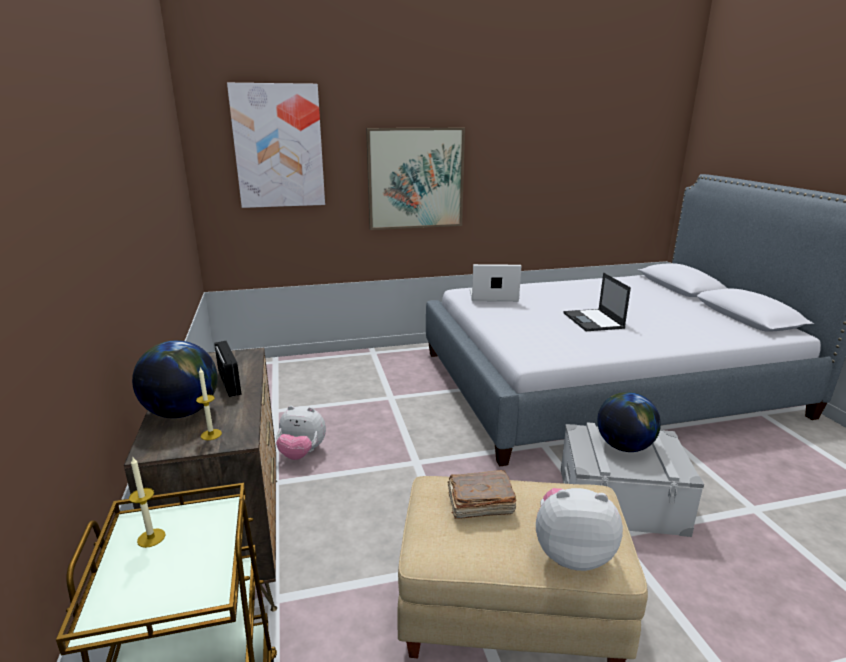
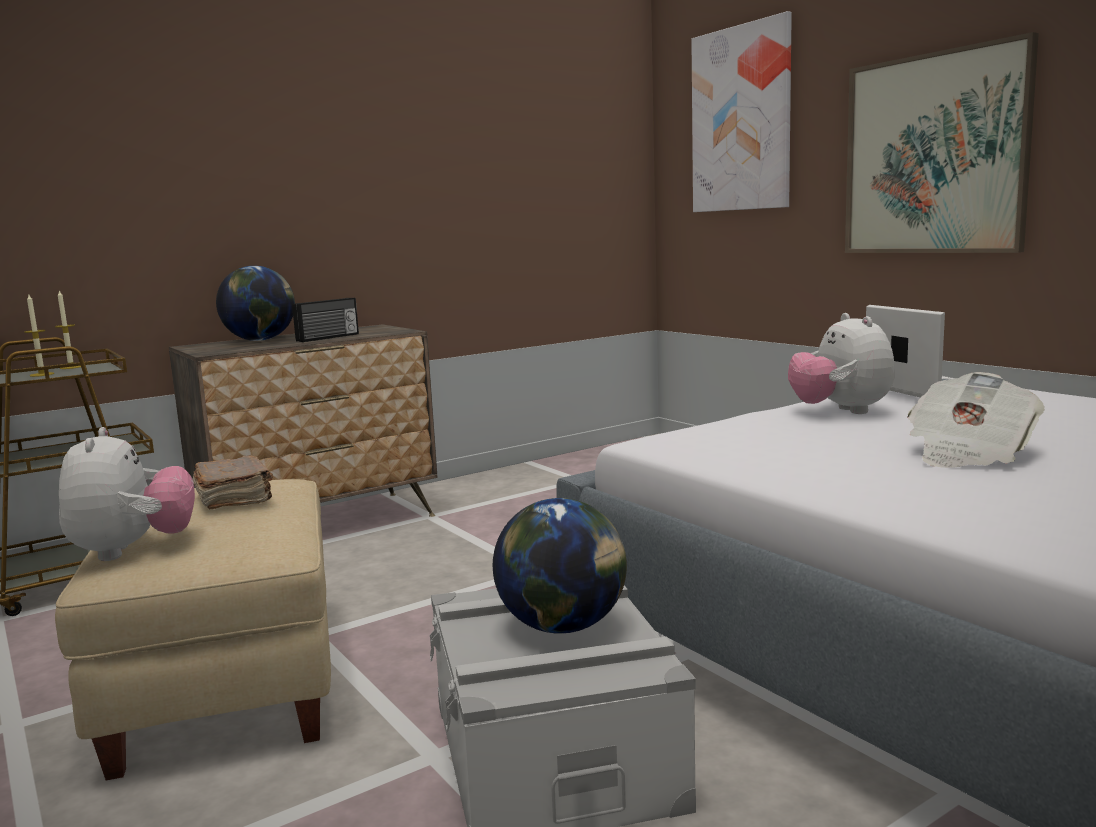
camera: 70 degrees right, 10 degrees down
(211, 434) = (218, 348): candle -> candle (42, 374)
(302, 453) = (497, 512): plush toy -> plush toy (840, 411)
(594, 321) = (967, 454): laptop -> newspaper

